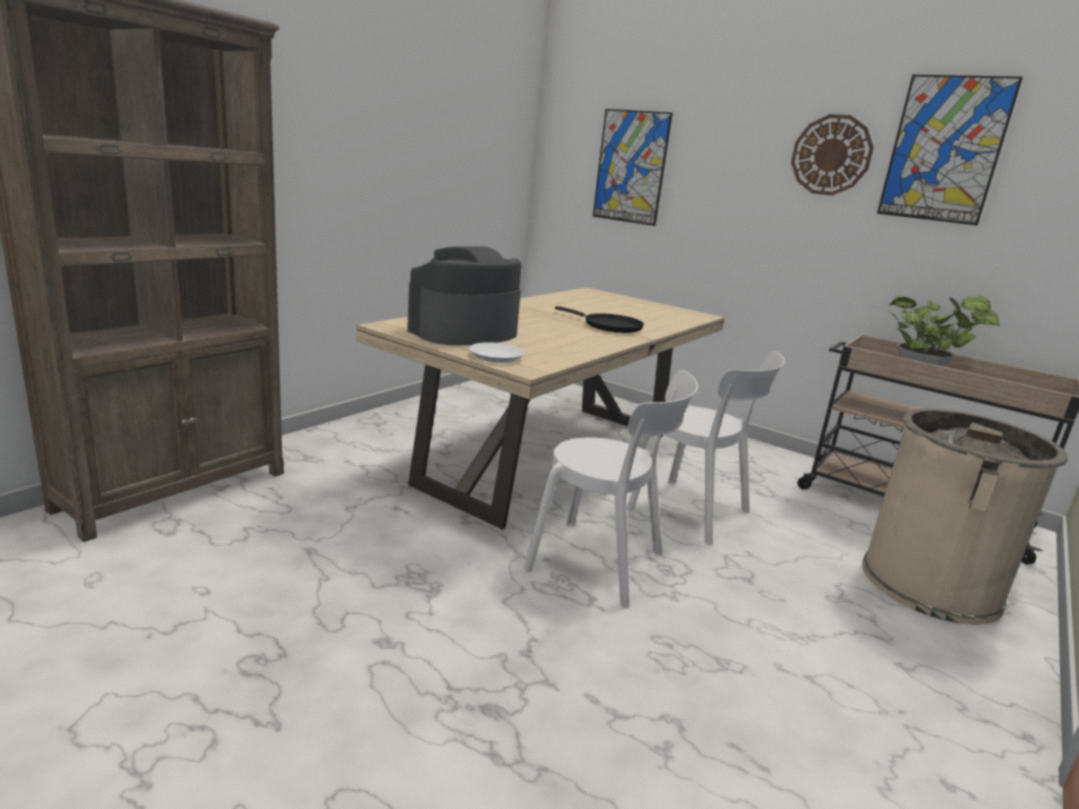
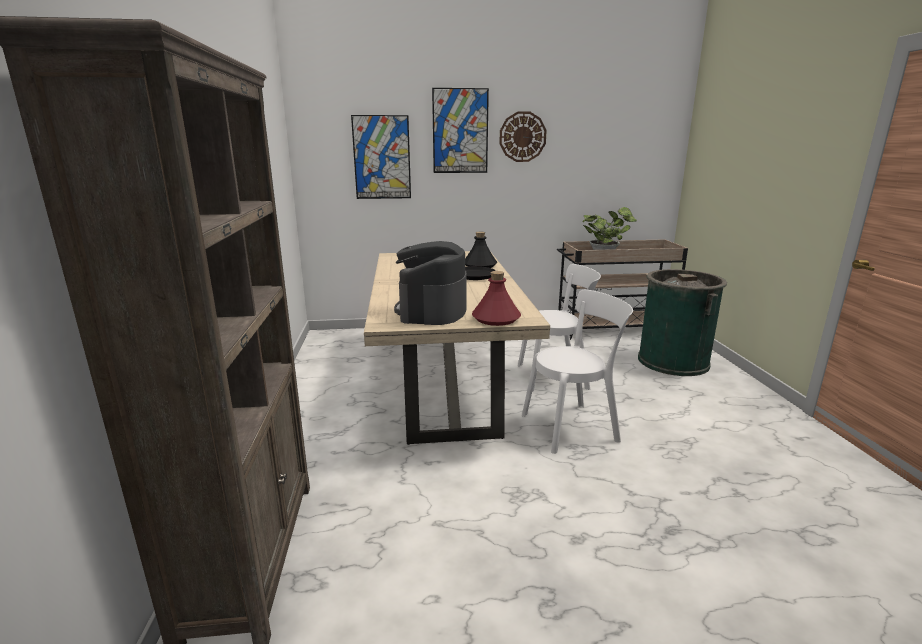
camera: 40 degrees left, 0 degrees up
(496, 357) = (496, 319): white plate -> red bottle
(655, 322) = (479, 265): none -> black bottle
(930, 583) = (673, 361): beige trash can -> green trash can
(945, 150) = (583, 128): picture -> picture (460, 131)

